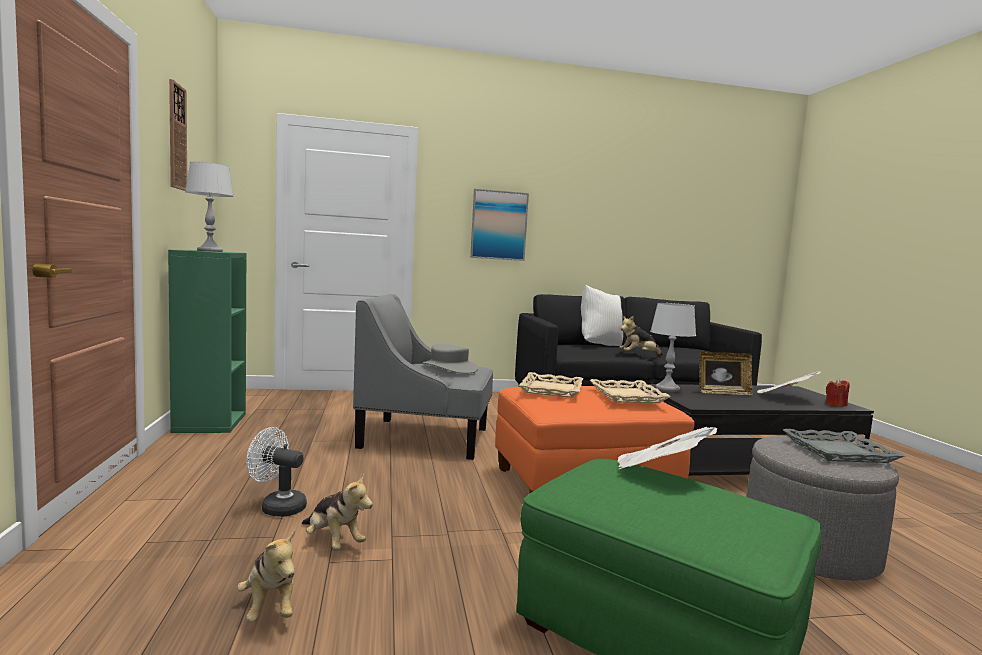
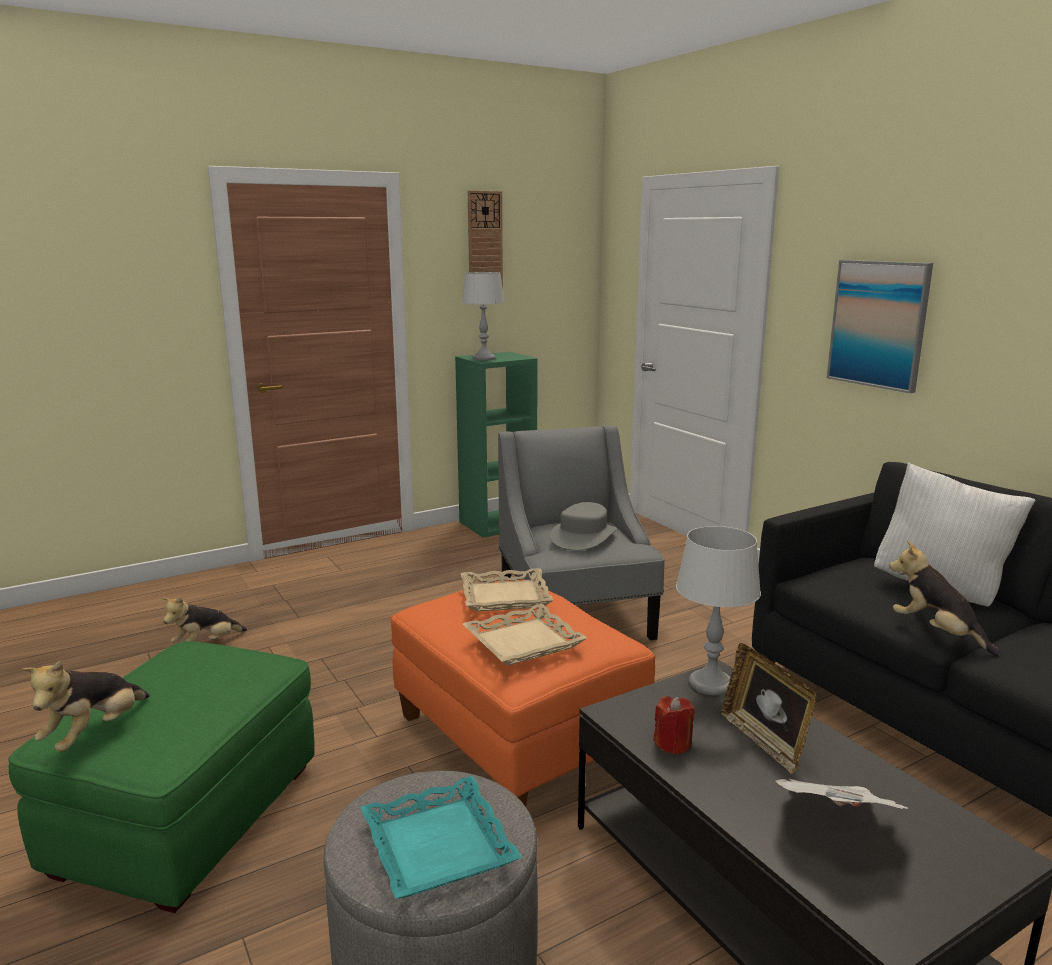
camera: 70 degrees right, 10 degrees up
(277, 507) = (347, 602): white fan -> none
(333, 542) = (300, 639): plush toy -> plush toy (95, 733)
(659, 472) = (240, 686): newspaper -> none
(835, 404) = (875, 904): red candle -> red candle (673, 743)
(839, 452) = (437, 846): grey tray -> turquoise tray

